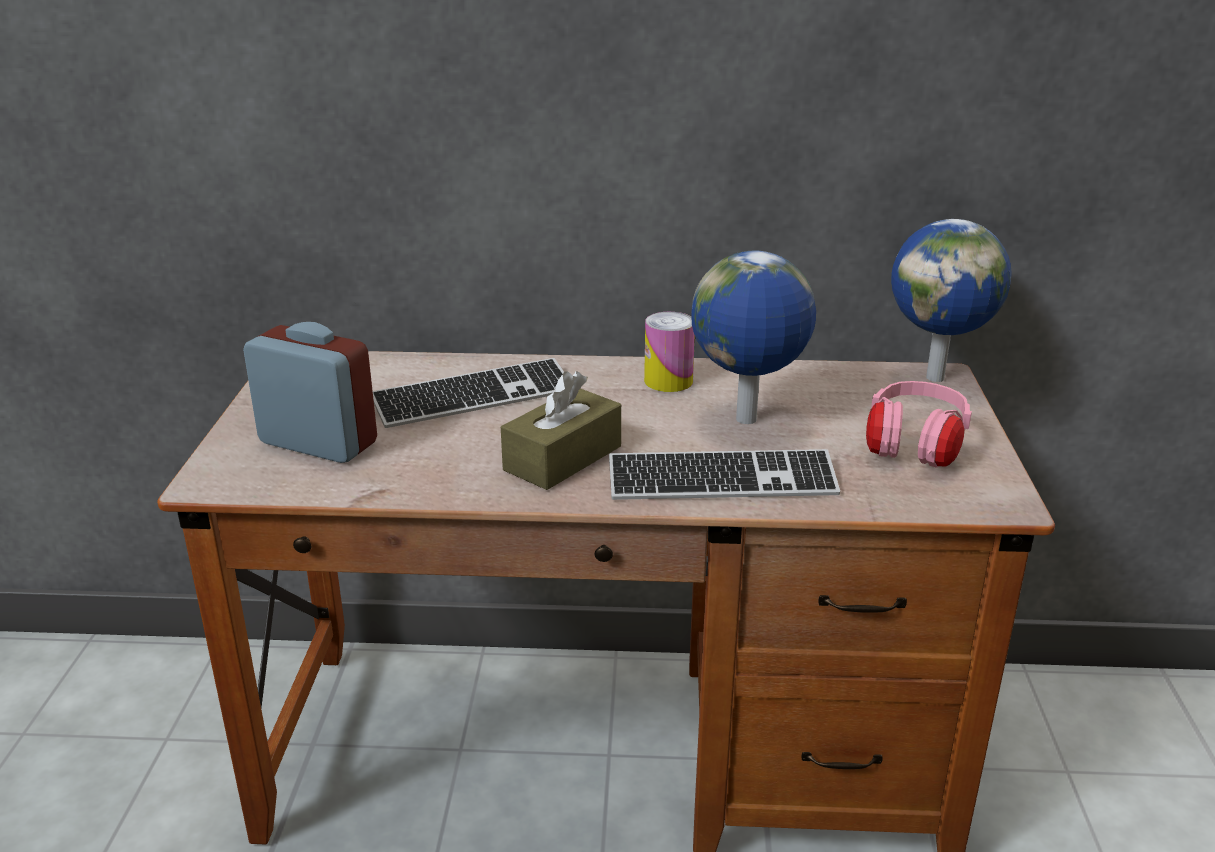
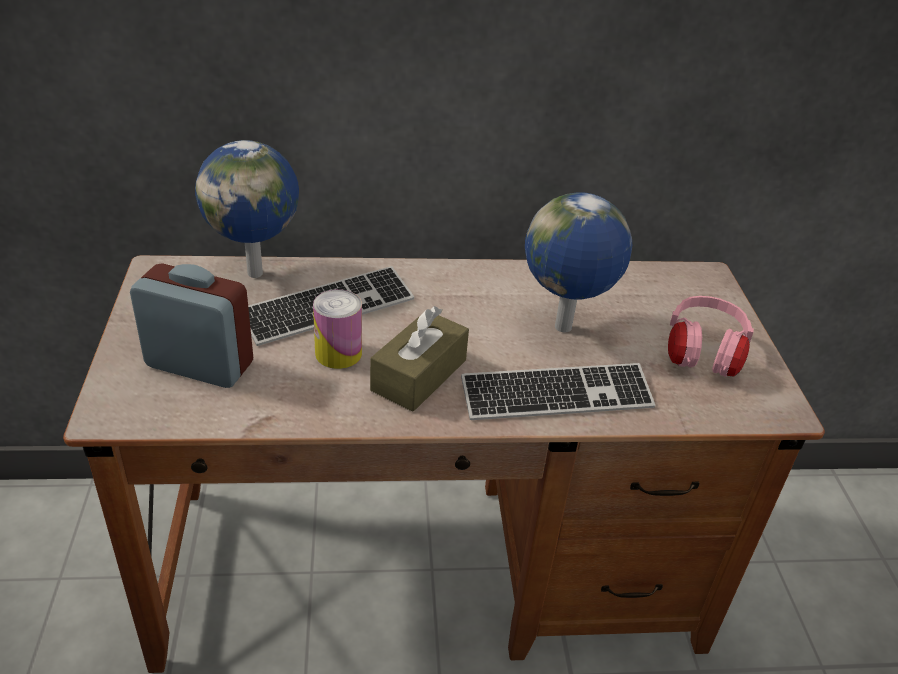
camera: 10 degrees left, 10 degrees up
(668, 381) = (490, 286): can -> can (338, 353)
(936, 377) = (705, 277): globe -> globe (257, 272)

